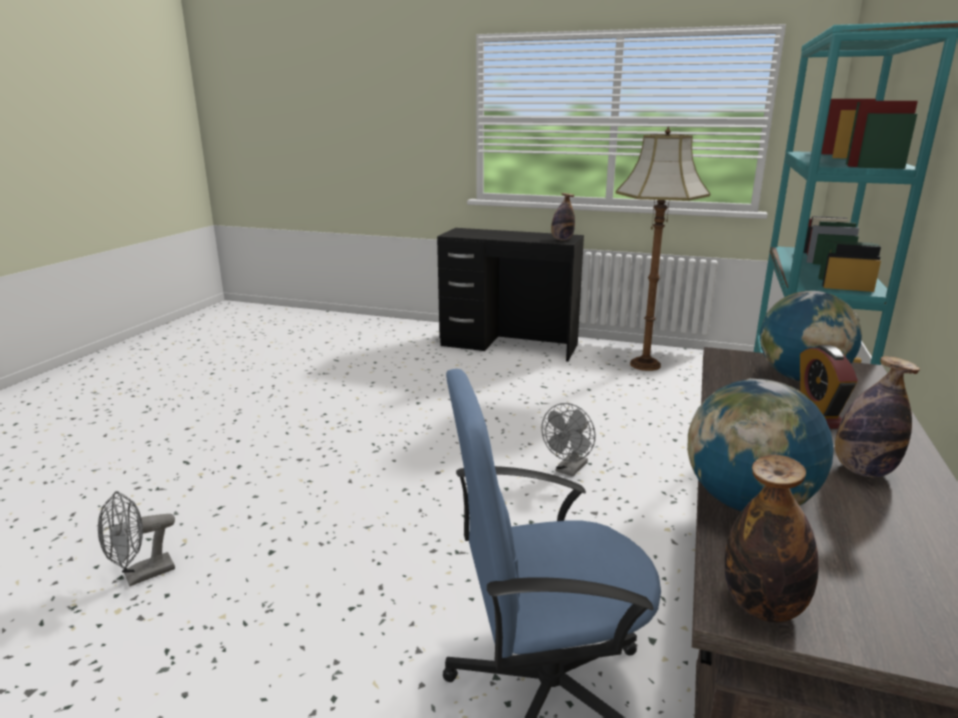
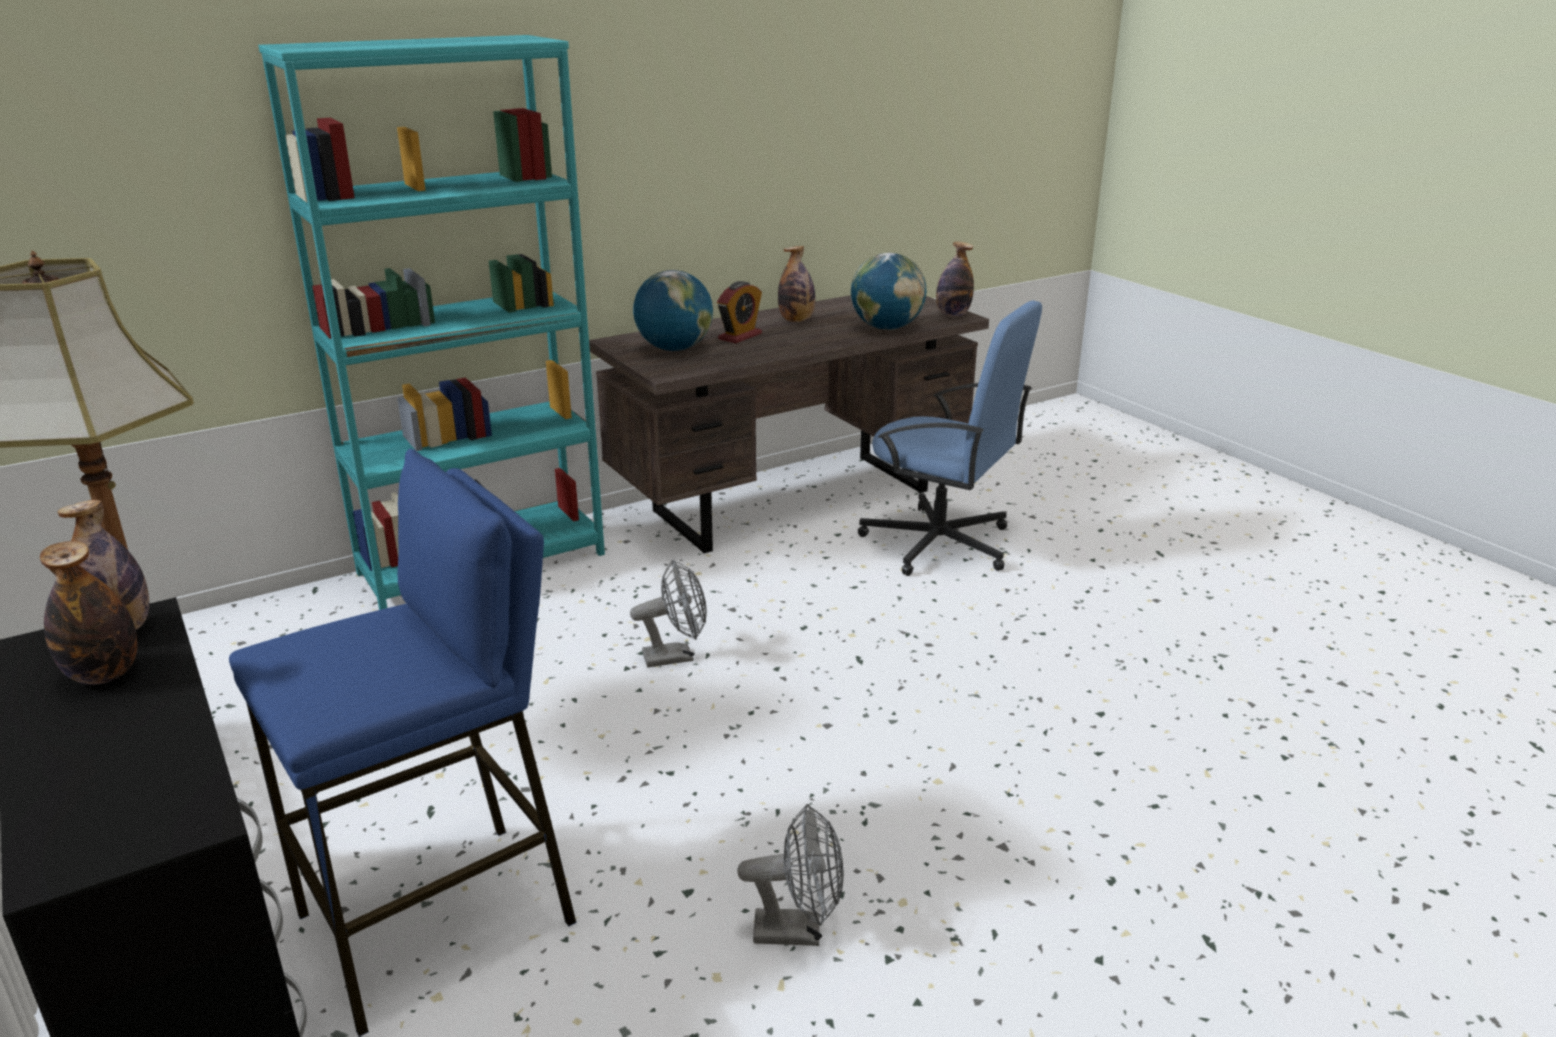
camera: 140 degrees left, 5 degrees up
(141, 575) = (1258, 748): grey fan -> grey fan (799, 931)
(485, 372) = (439, 920): none -> blue stool
(538, 237) = (104, 675): none -> bottle

